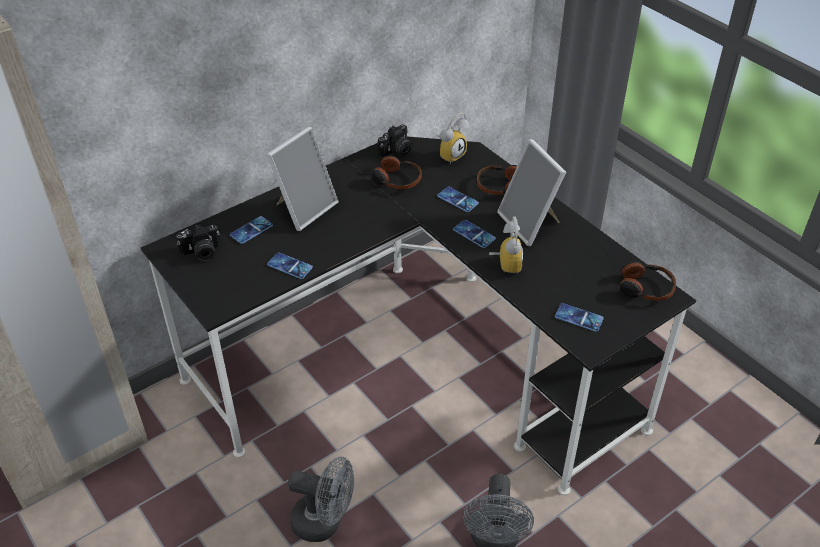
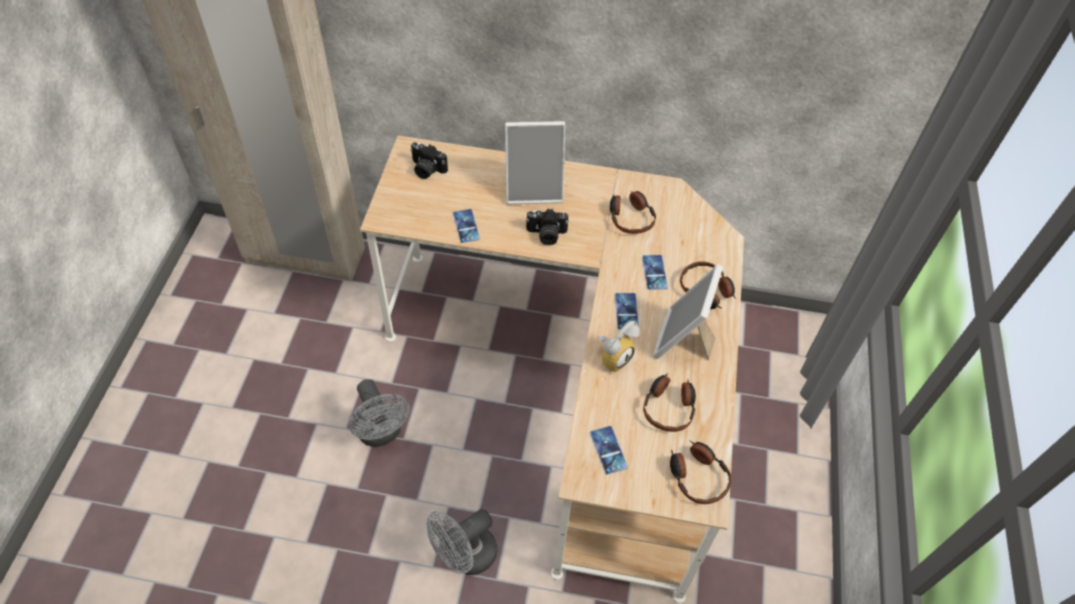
camera: 45 degrees right, 10 degrees up
(251, 230) = (478, 178): phone -> none
(397, 152) = (663, 194): camera -> camera (546, 235)
(417, 363) = (575, 381): black desk -> beige desk
(450, 154) = (703, 229): alarm clock -> none
(576, 265) = (669, 407): none -> headphones

